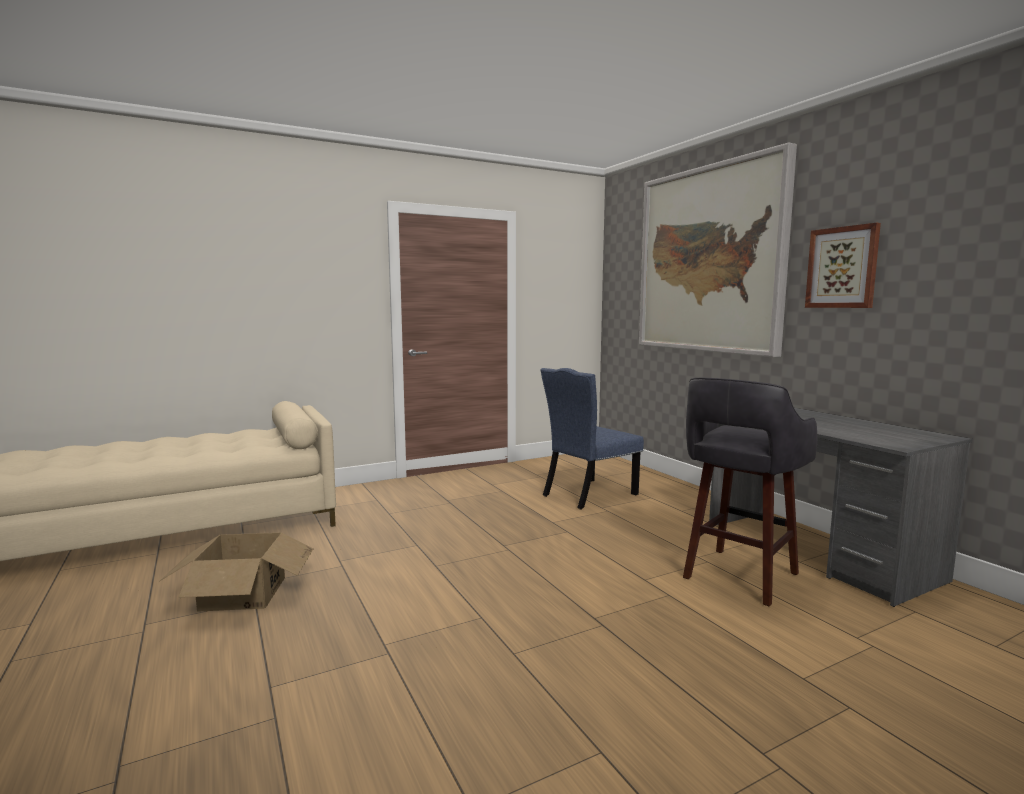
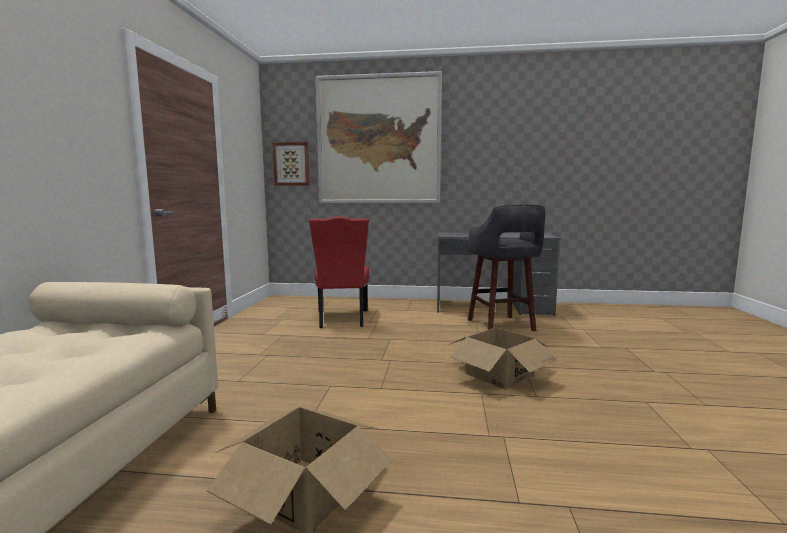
camera: 55 degrees left, 0 degrees up
(550, 615) = (499, 374): none -> cardboard box
(589, 494) = (342, 318): blue chair -> red chair
(842, 267) = (475, 149): picture -> picture (291, 164)

